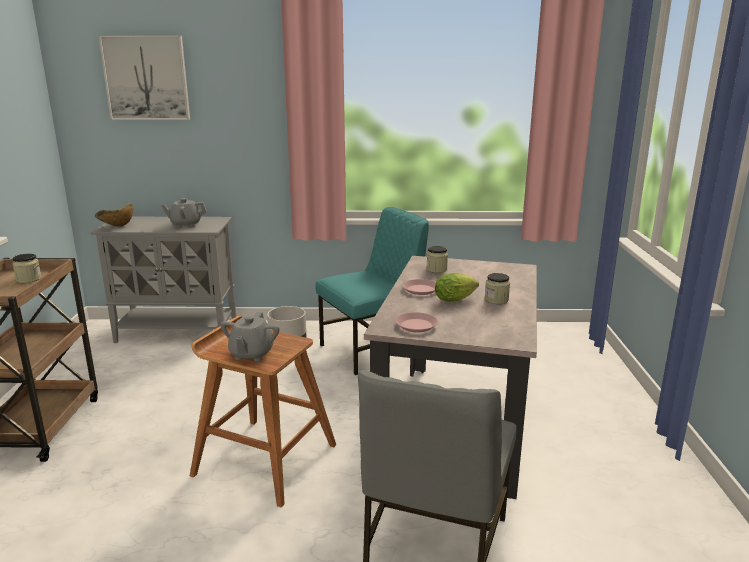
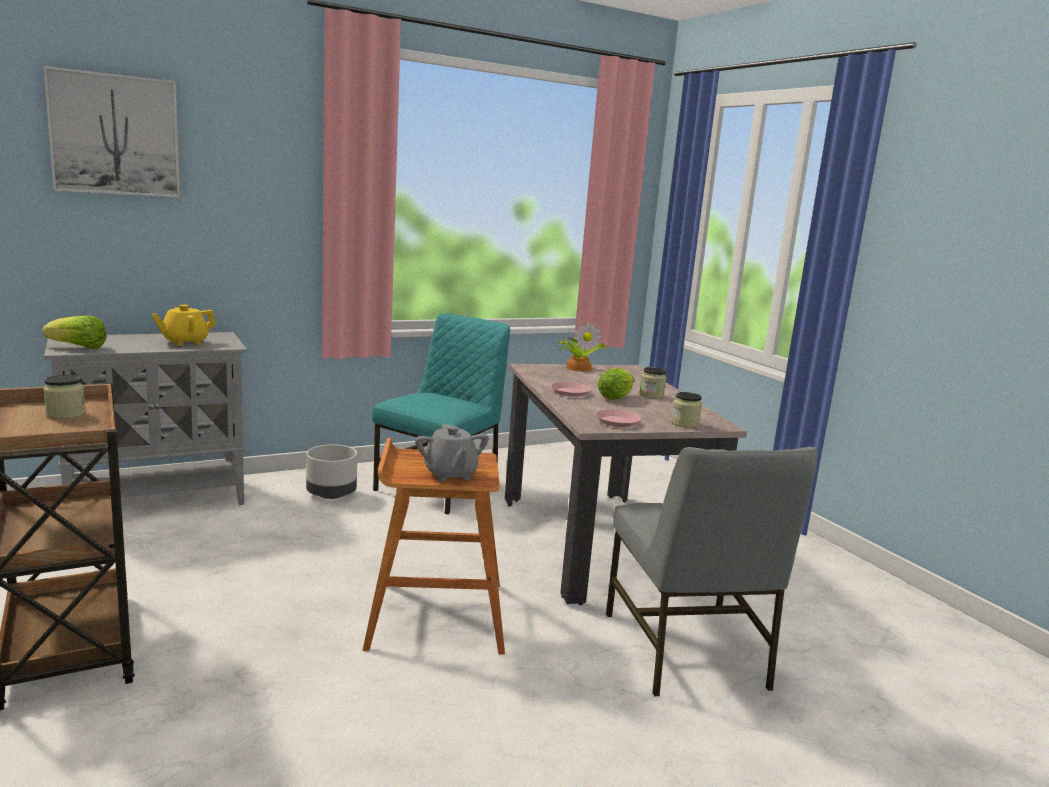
camera: 30 degrees left, 5 degrees down
(117, 226) = (78, 347): bowl -> lettuce
(186, 225) = (185, 342): grey teapot -> yellow teapot
(436, 269) = (555, 374): jar -> jar (685, 423)
(470, 264) = (579, 368): none -> potted plant

